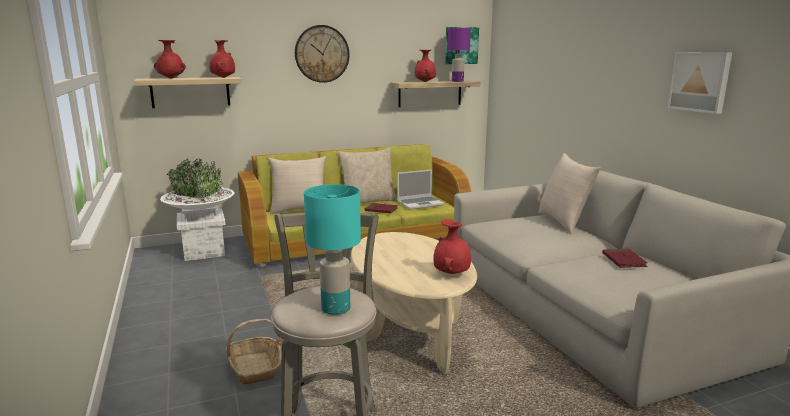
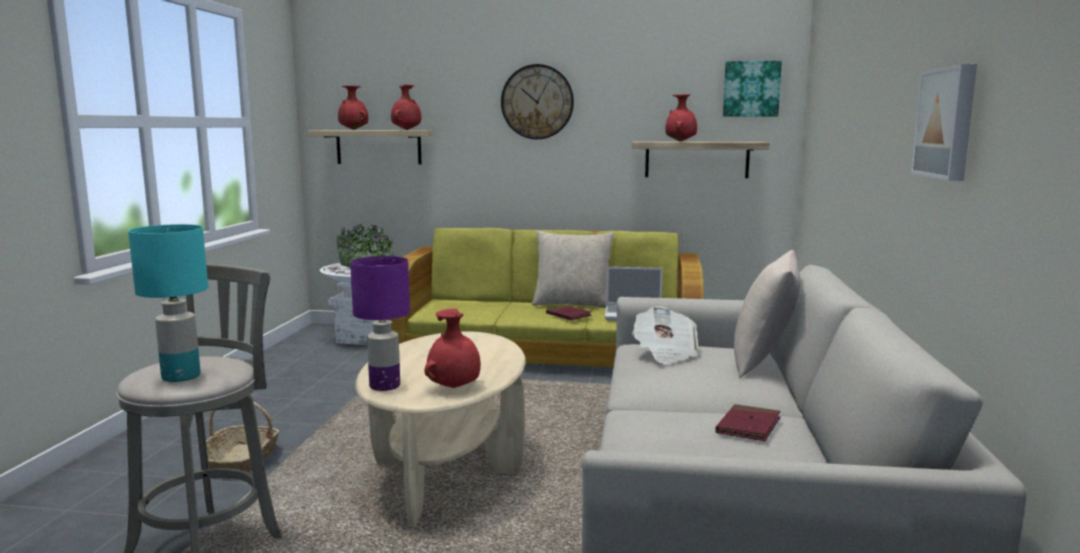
camera: 30 degrees right, 5 degrees down
(299, 210) = (476, 302): beige pillow -> none
(457, 81) = (734, 141): purple table lamp -> purple table lamp (385, 386)
(509, 226) = (665, 353): none -> newspaper

